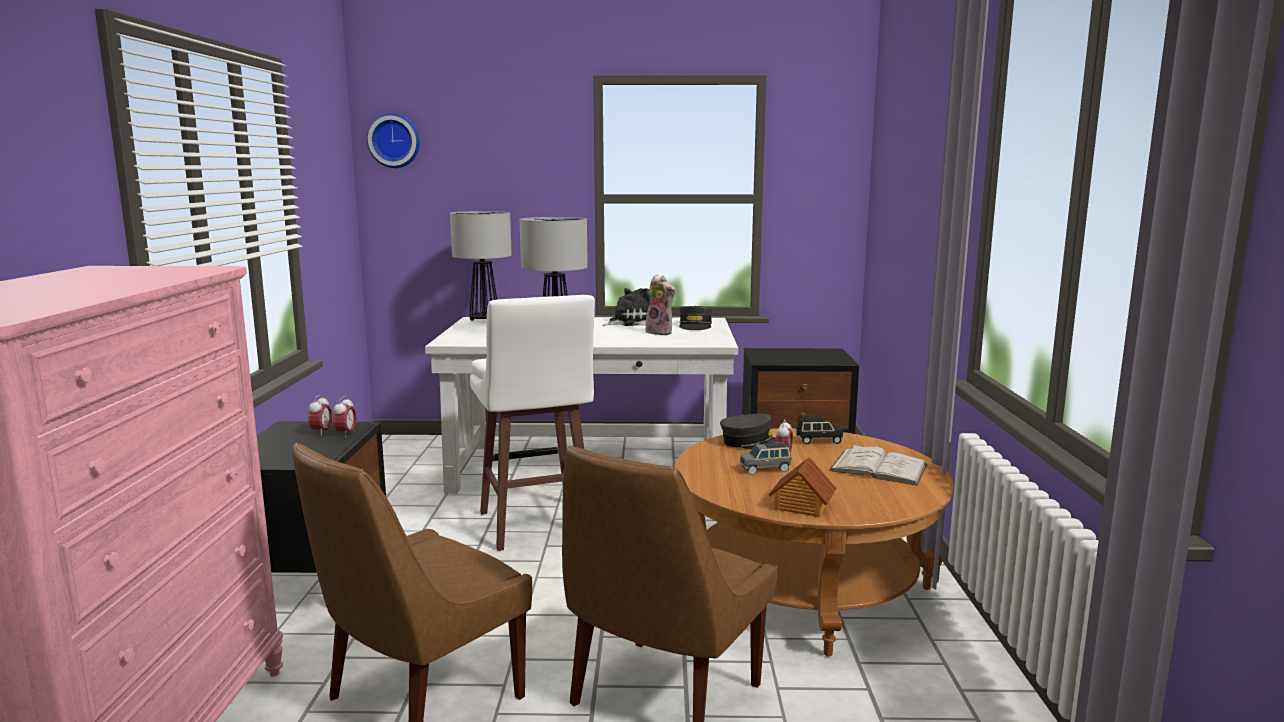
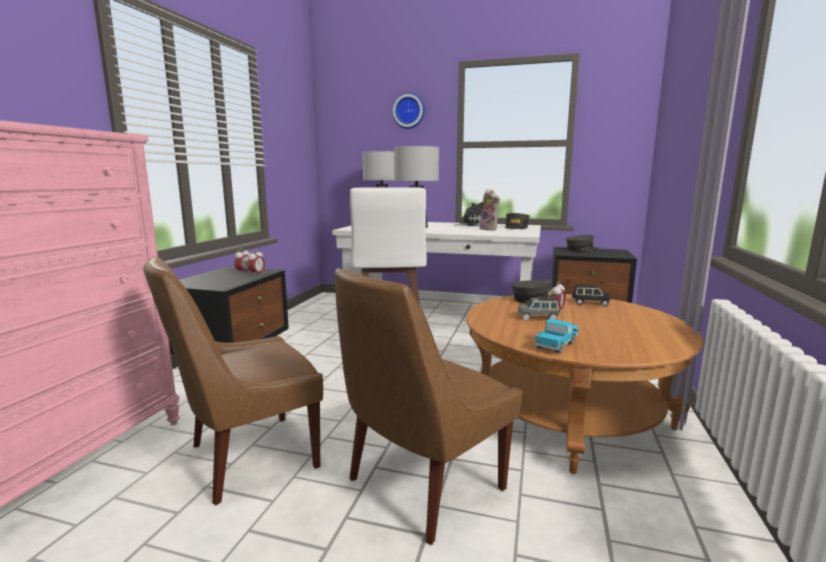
camera: 15 degrees right, 0 degrees up
(394, 141) = (337, 111): wall clock -> wall clock (409, 111)
(784, 352) = (582, 249): none -> grey cap
(801, 506) = (556, 345): toy house -> toy truck
(878, 467) = (635, 324): white book -> none

